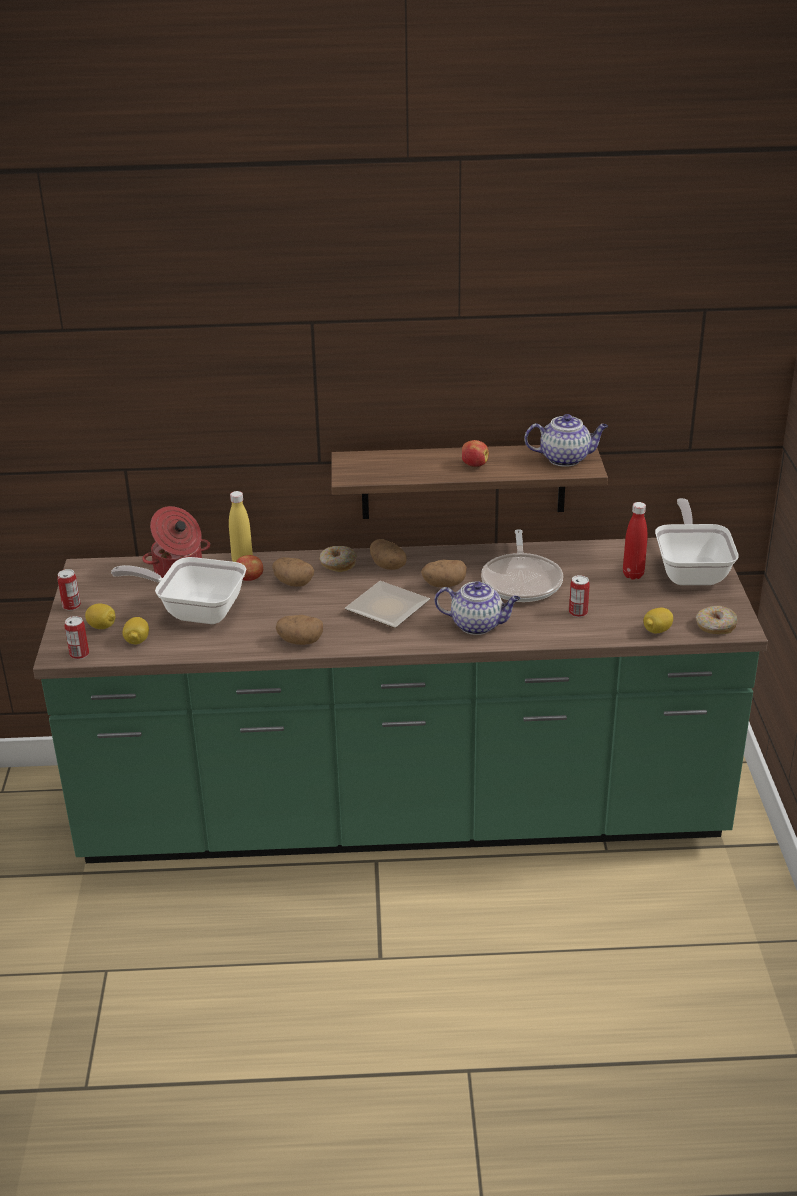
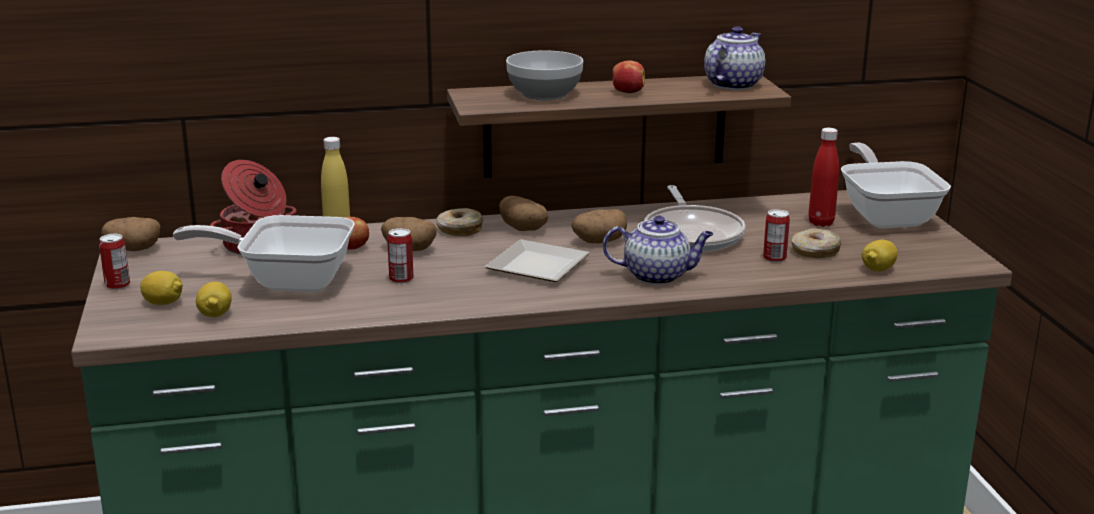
camera: 10 degrees left, 10 degrees down
(79, 654) = (136, 332): can -> can (401, 279)
(300, 641) = (436, 303): potato -> potato (133, 249)
(407, 464) = (545, 94): none -> bowl
(565, 458) = (733, 84): teapot -> teapot turned 45 degrees counterclockwise
(715, 626) = (944, 262): donut -> donut (815, 252)

